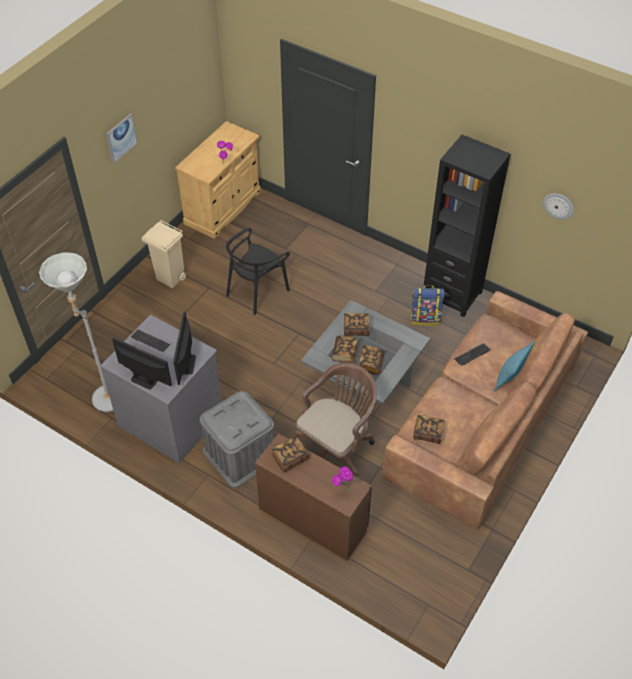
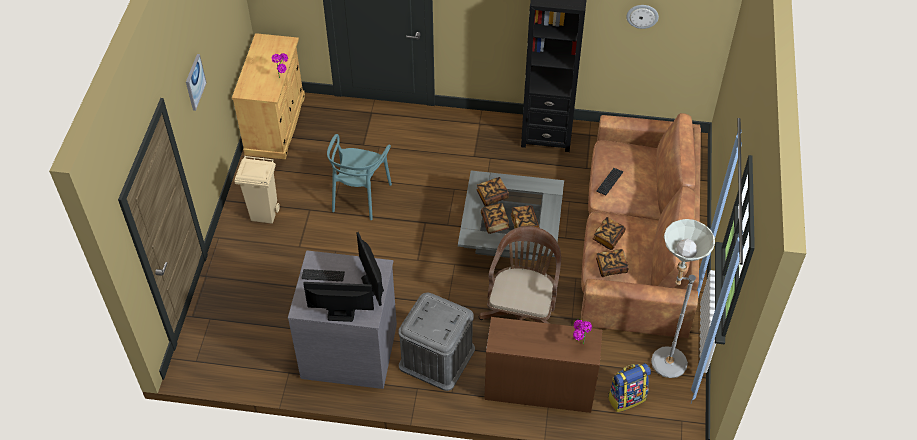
camera: 25 degrees left, 0 degrees up
(103, 395) = (266, 354): grey floor lamp -> grey floor lamp (660, 362)
(256, 291) = (360, 196): black chair -> turquoise chair
(290, 458) = (515, 334): book -> book (608, 238)
(425, 318) = (535, 165): backpack -> backpack (626, 398)
(509, 378) = (652, 191): turquoise pillow -> none

